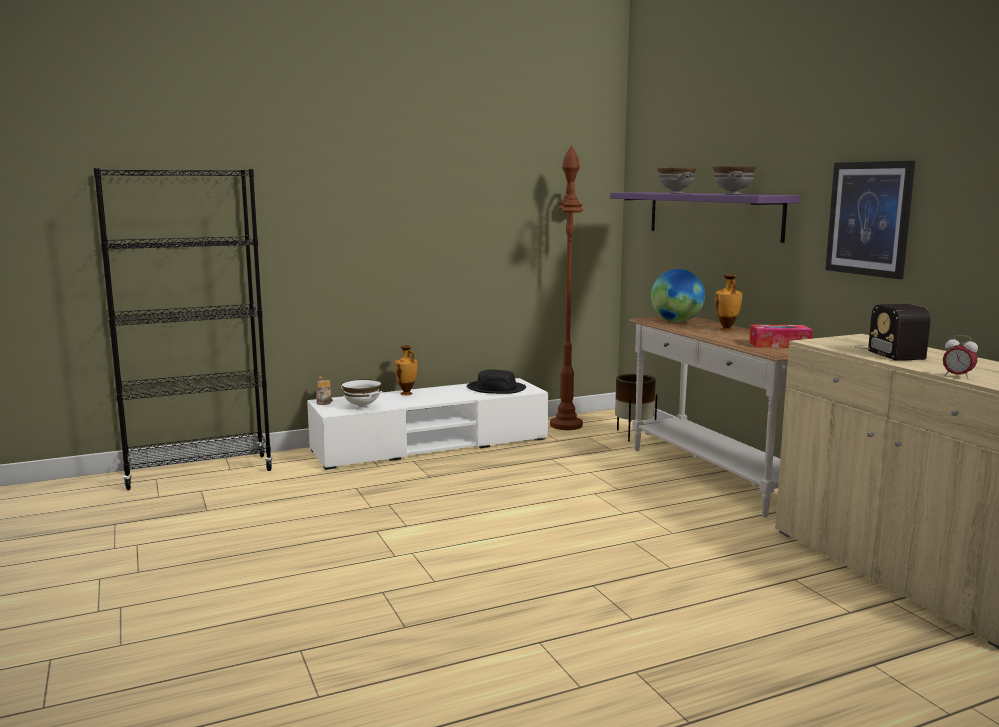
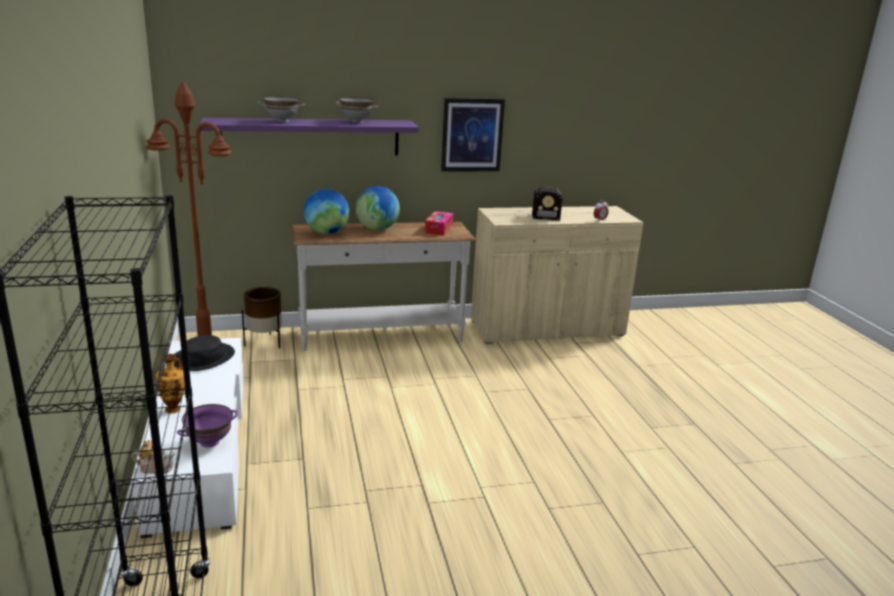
camera: 80 degrees left, 10 degrees up
(361, 407) = (210, 442): white bowl -> purple bowl
(726, 330) = (377, 229): vase -> globe

